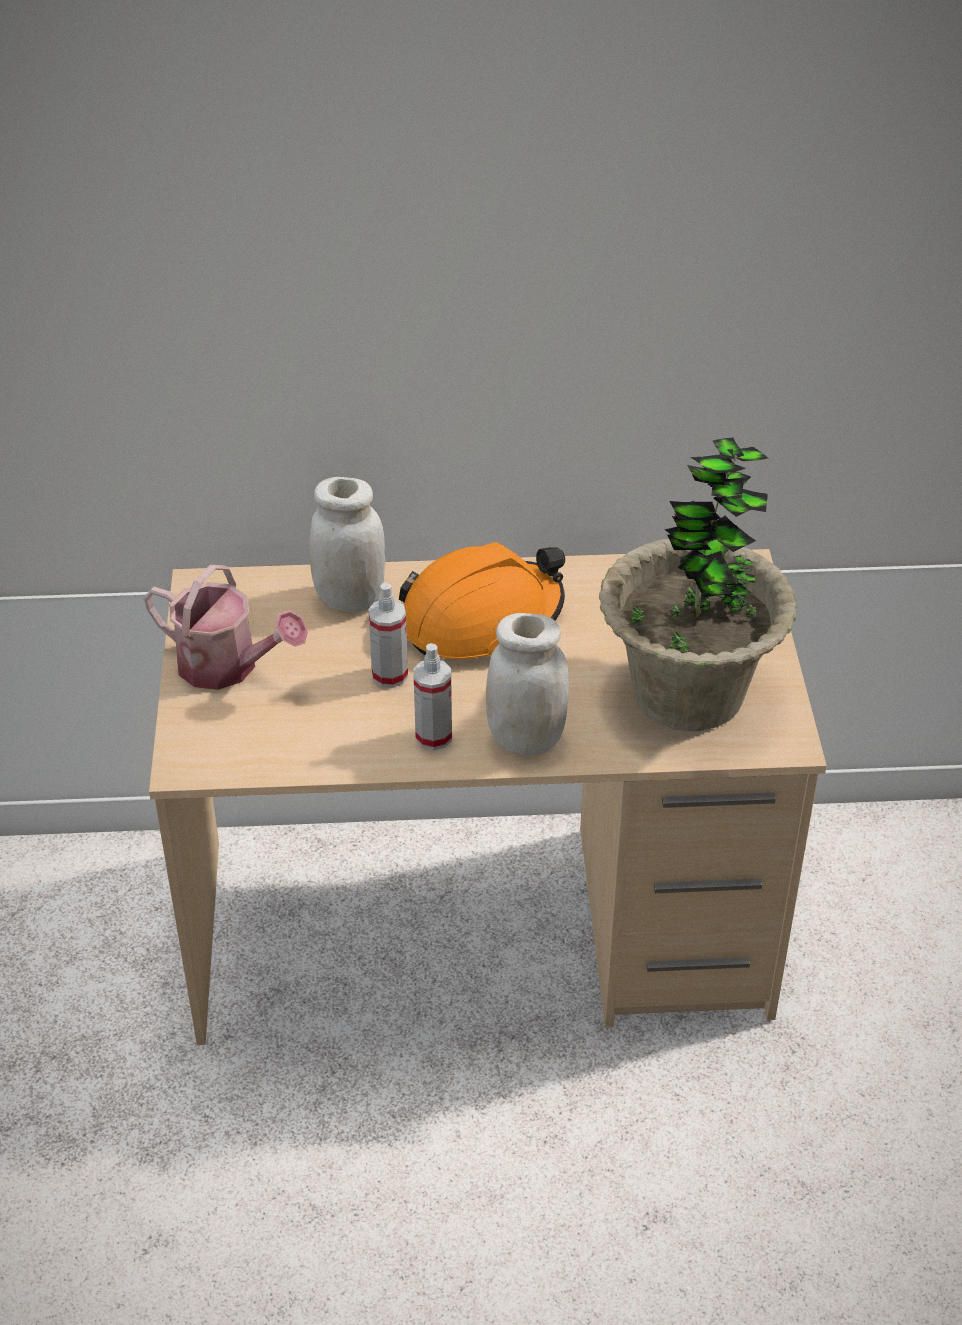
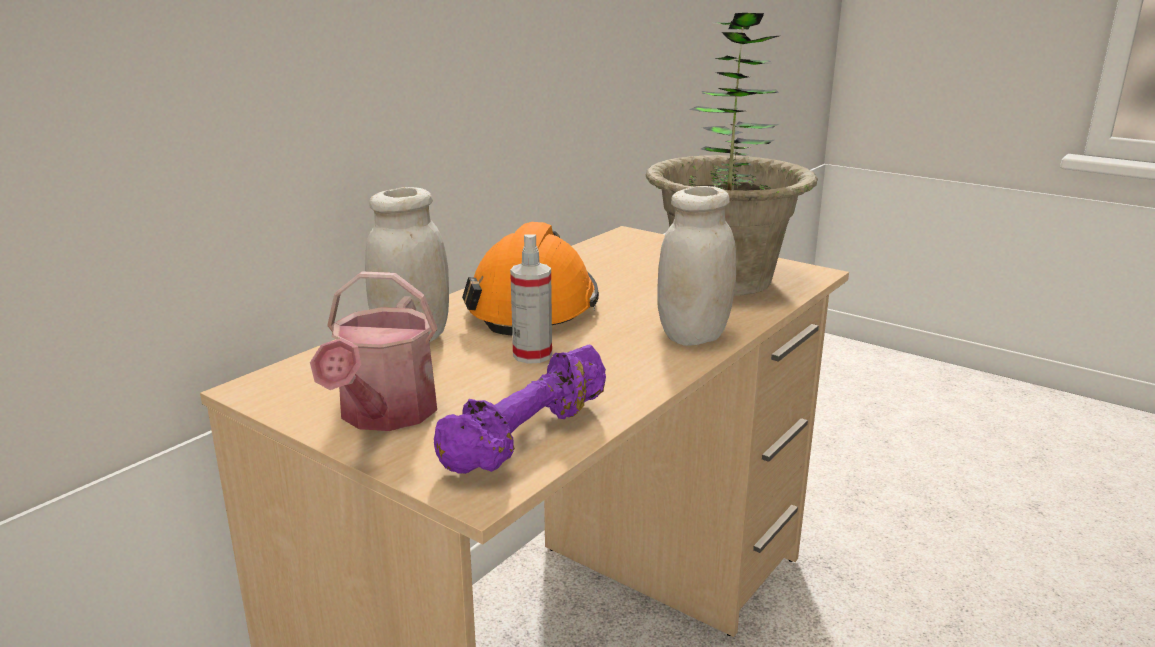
camera: 50 degrees left, 20 degrees down
(228, 666) = (384, 415): watering can -> watering can turned 120 degrees clockwise
(265, 748) = (528, 438): none -> purple dumbbell
(433, 736) = (636, 365): spray bottle -> none

